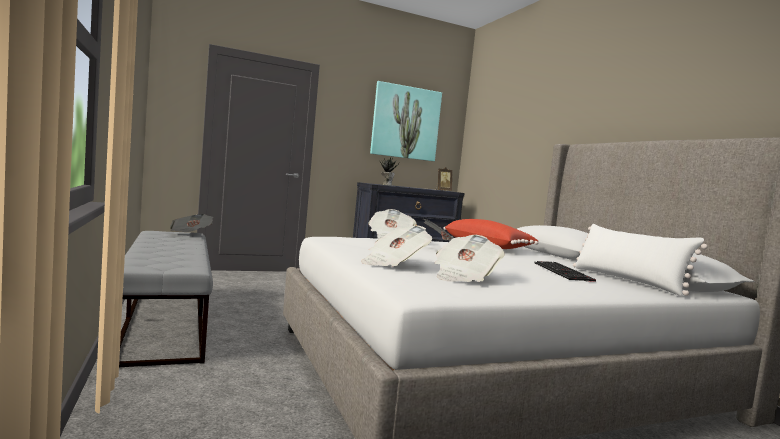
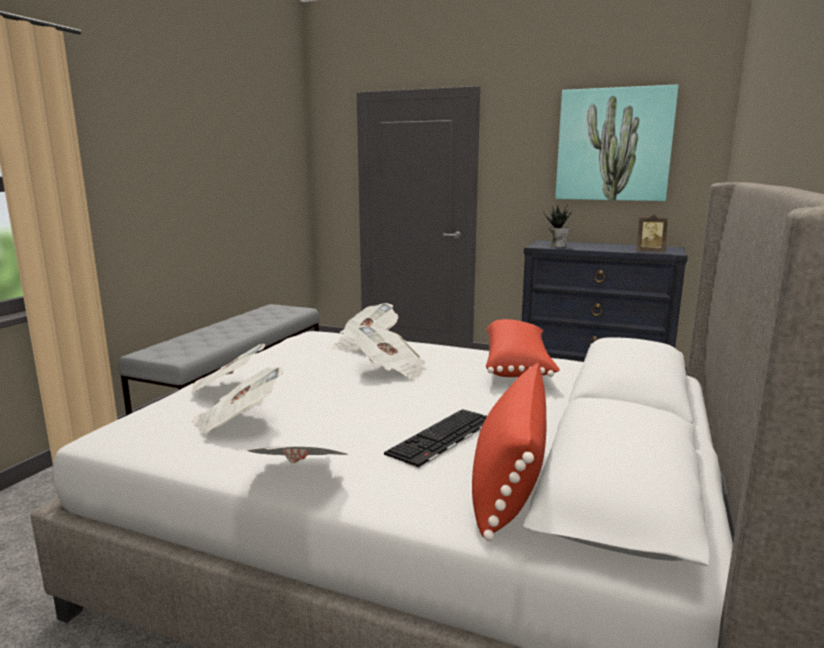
camera: 45 degrees right, 10 degrees up
(190, 235) = (292, 311): newspaper -> newspaper (297, 478)
(627, 280) = (509, 479): white pillow -> red pillow

